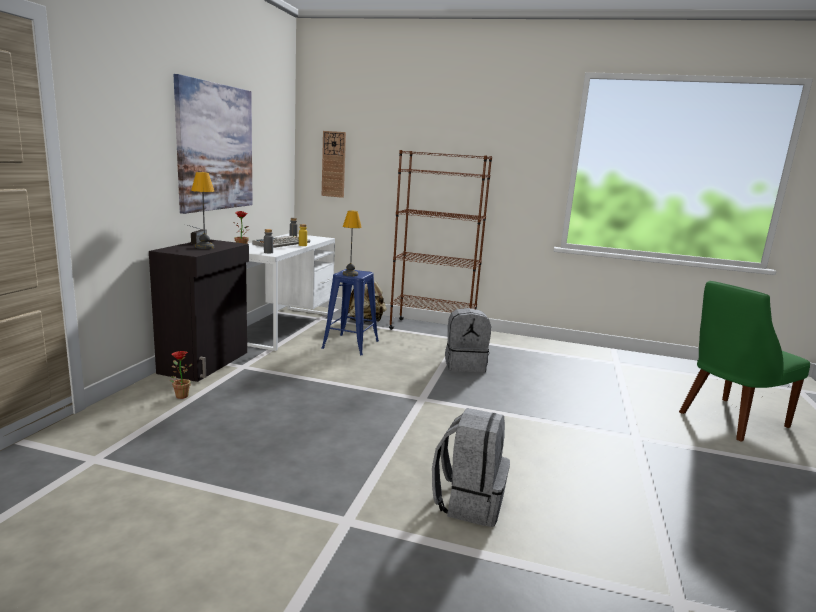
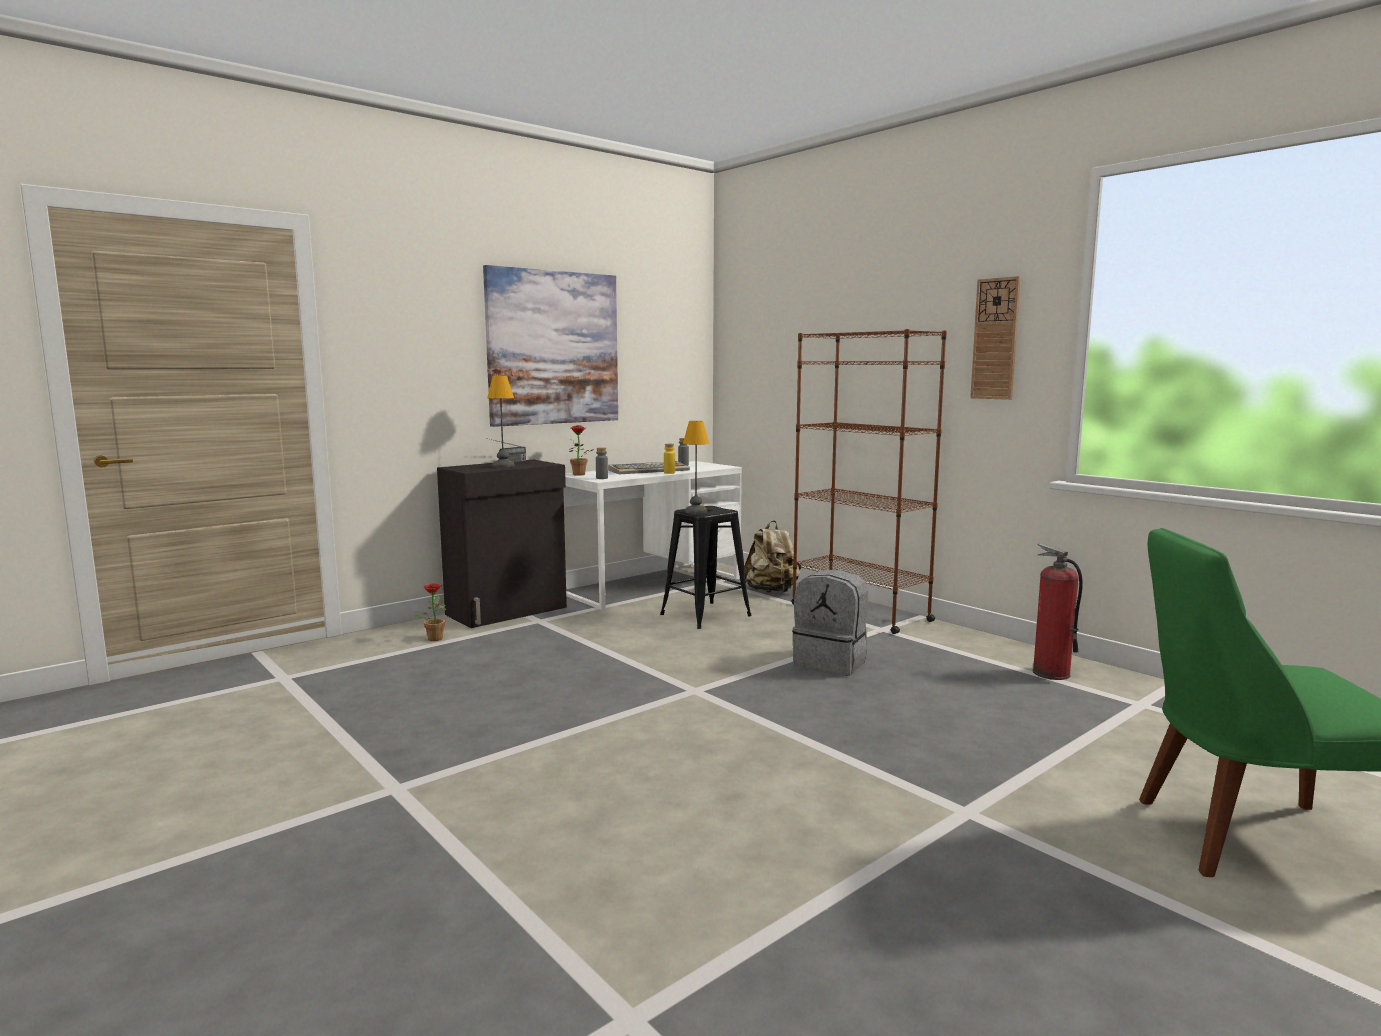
camera: 35 degrees right, 5 degrees down
(333, 164) = (753, 363): wall clock -> wall clock (995, 339)
(351, 344) = (706, 615): blue stool -> black stool
(469, 502) = (554, 813): grey backpack -> none
(564, 352) = (1050, 673): none -> fire extinguisher

